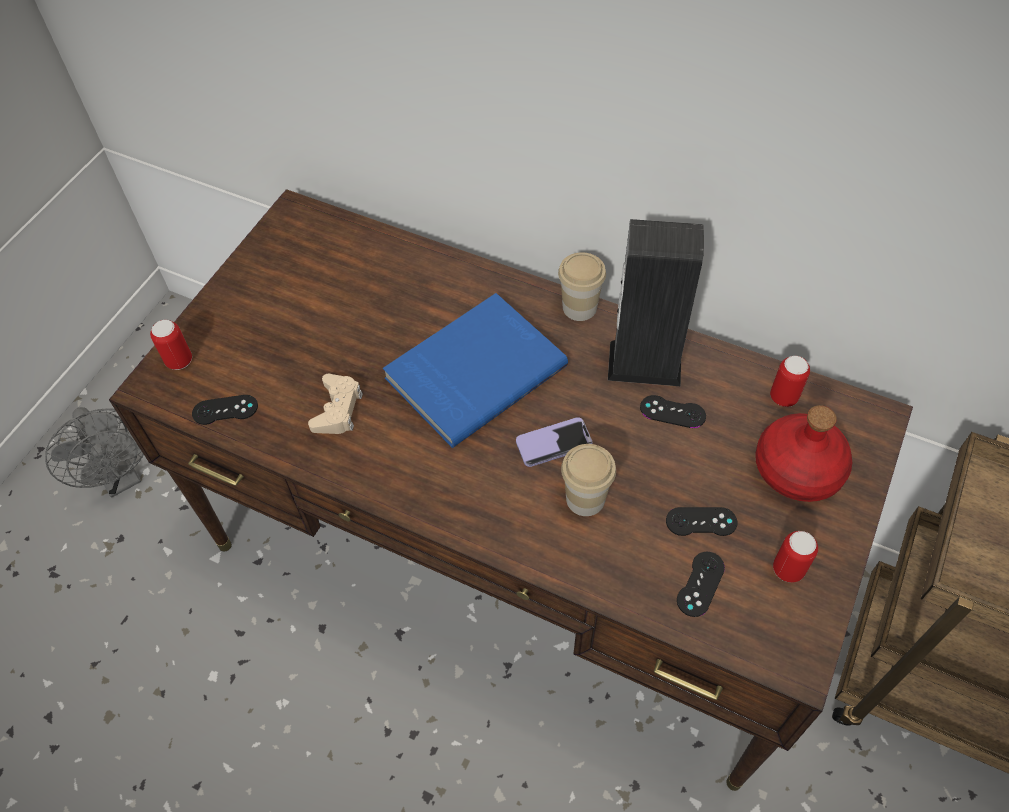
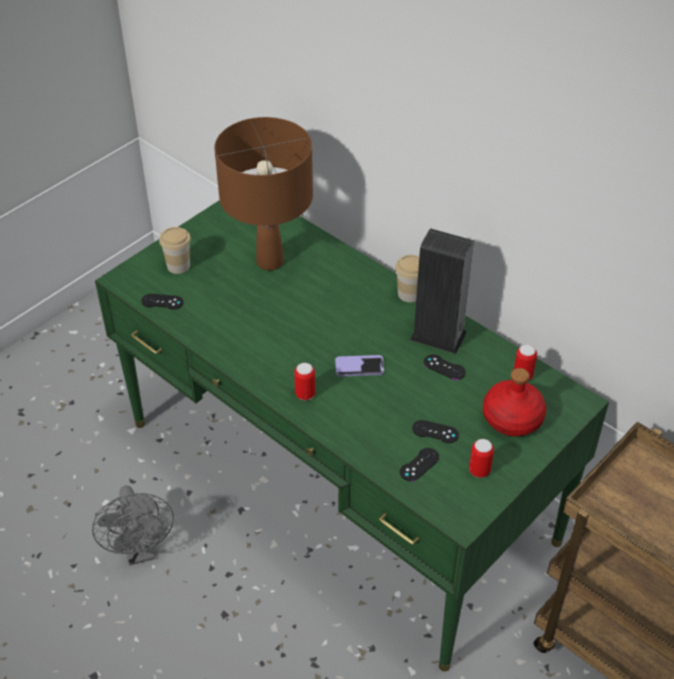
camera: 15 degrees right, 10 degrees down
(121, 478) = (84, 364): grey fan -> grey fan (140, 551)
(179, 361) = (144, 268): can -> can (305, 394)
(337, 409) = (231, 317): beige game controller -> none
(364, 304) = (270, 261): none -> brown table lamp
(473, 370) = (325, 315): blue book -> none
(511, 554) = (338, 480): brown desk -> green desk
(585, 498) = (366, 402): cup -> cup (178, 266)

